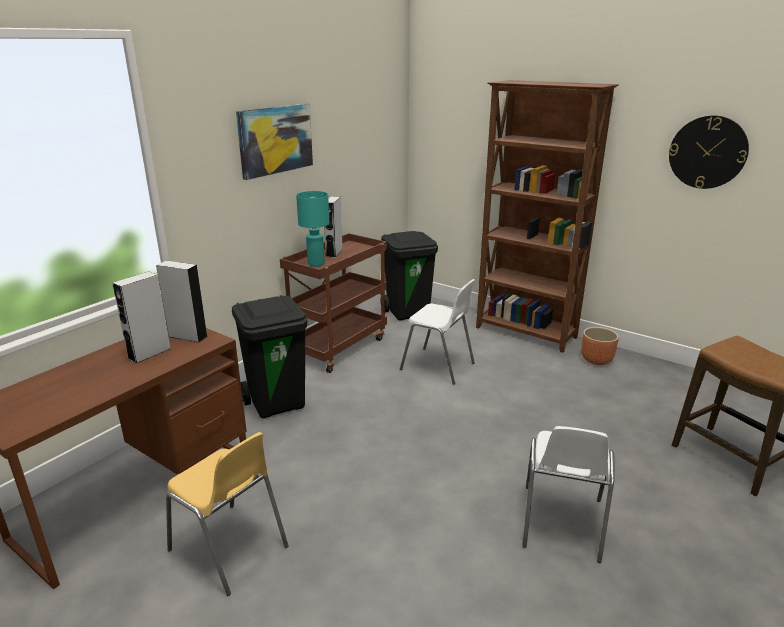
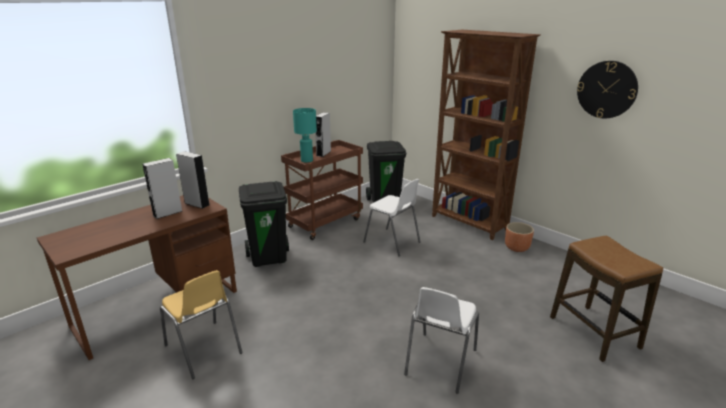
camera: 10 degrees right, 0 degrees up
(275, 140) = (280, 70): picture -> none

